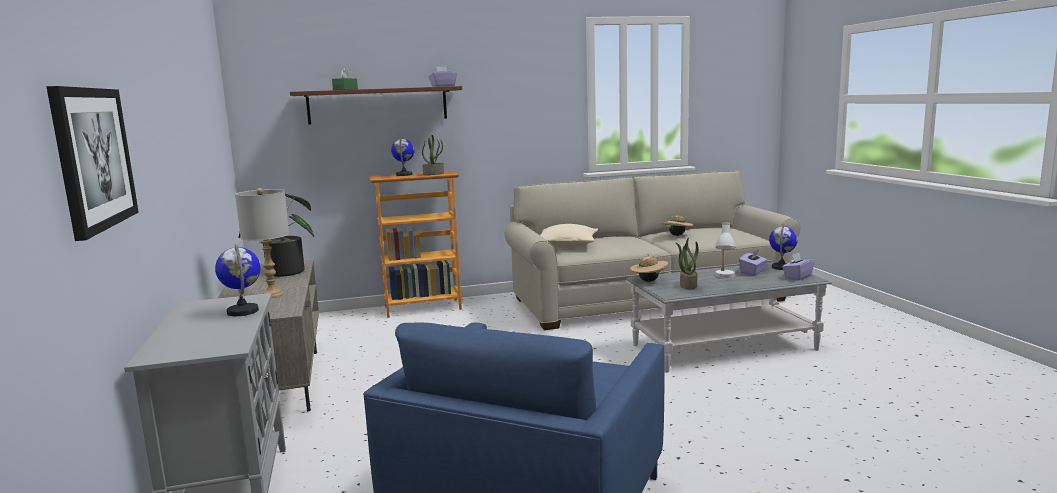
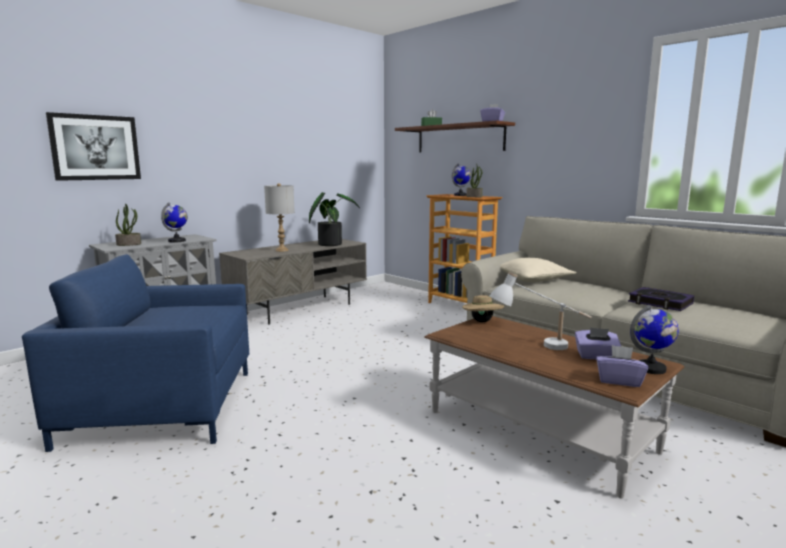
camera: 60 degrees right, 0 degrees up
(677, 235) = (660, 303): beige hat -> book
(688, 285) = (489, 336): potted plant -> potted plant (129, 244)
(724, 347) = (538, 431): grey coffee table -> brown coffee table

